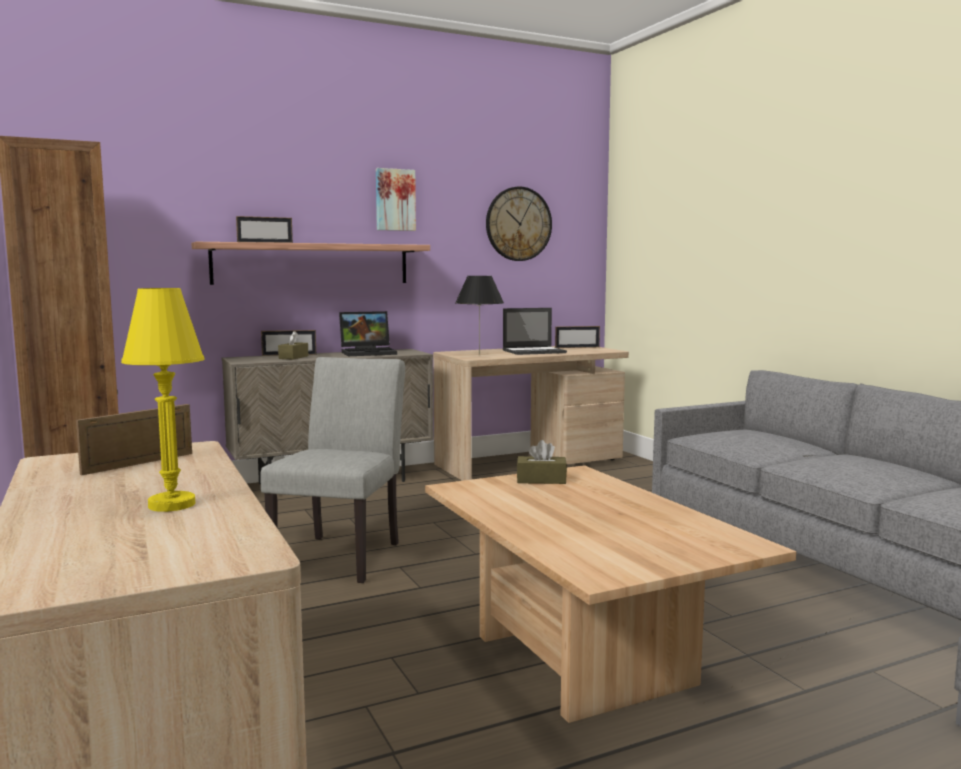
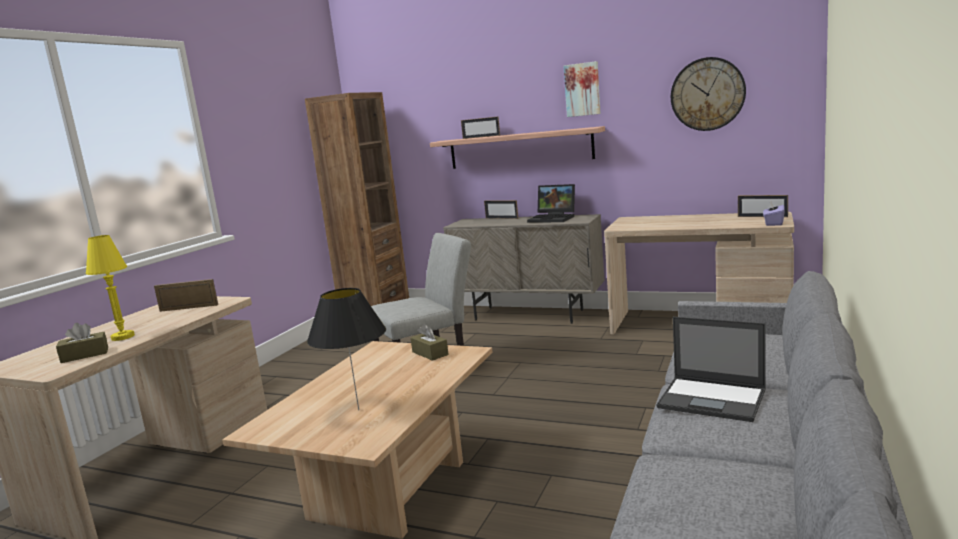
camera: 50 degrees right, 5 degrees up
(293, 357) = (494, 221): brown tissue box -> brown tissue box (85, 355)
(479, 354) = (641, 222): black table lamp -> black table lamp (358, 410)
(534, 351) = (699, 221): laptop -> laptop (713, 399)
(606, 350) = (773, 223): none -> purple tissue box

